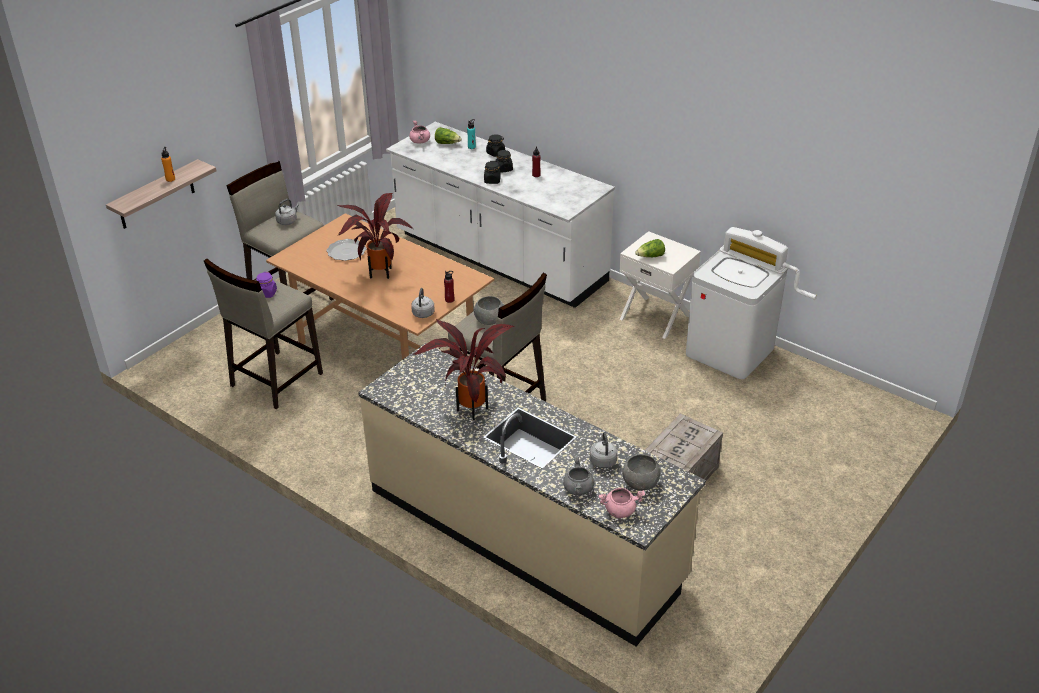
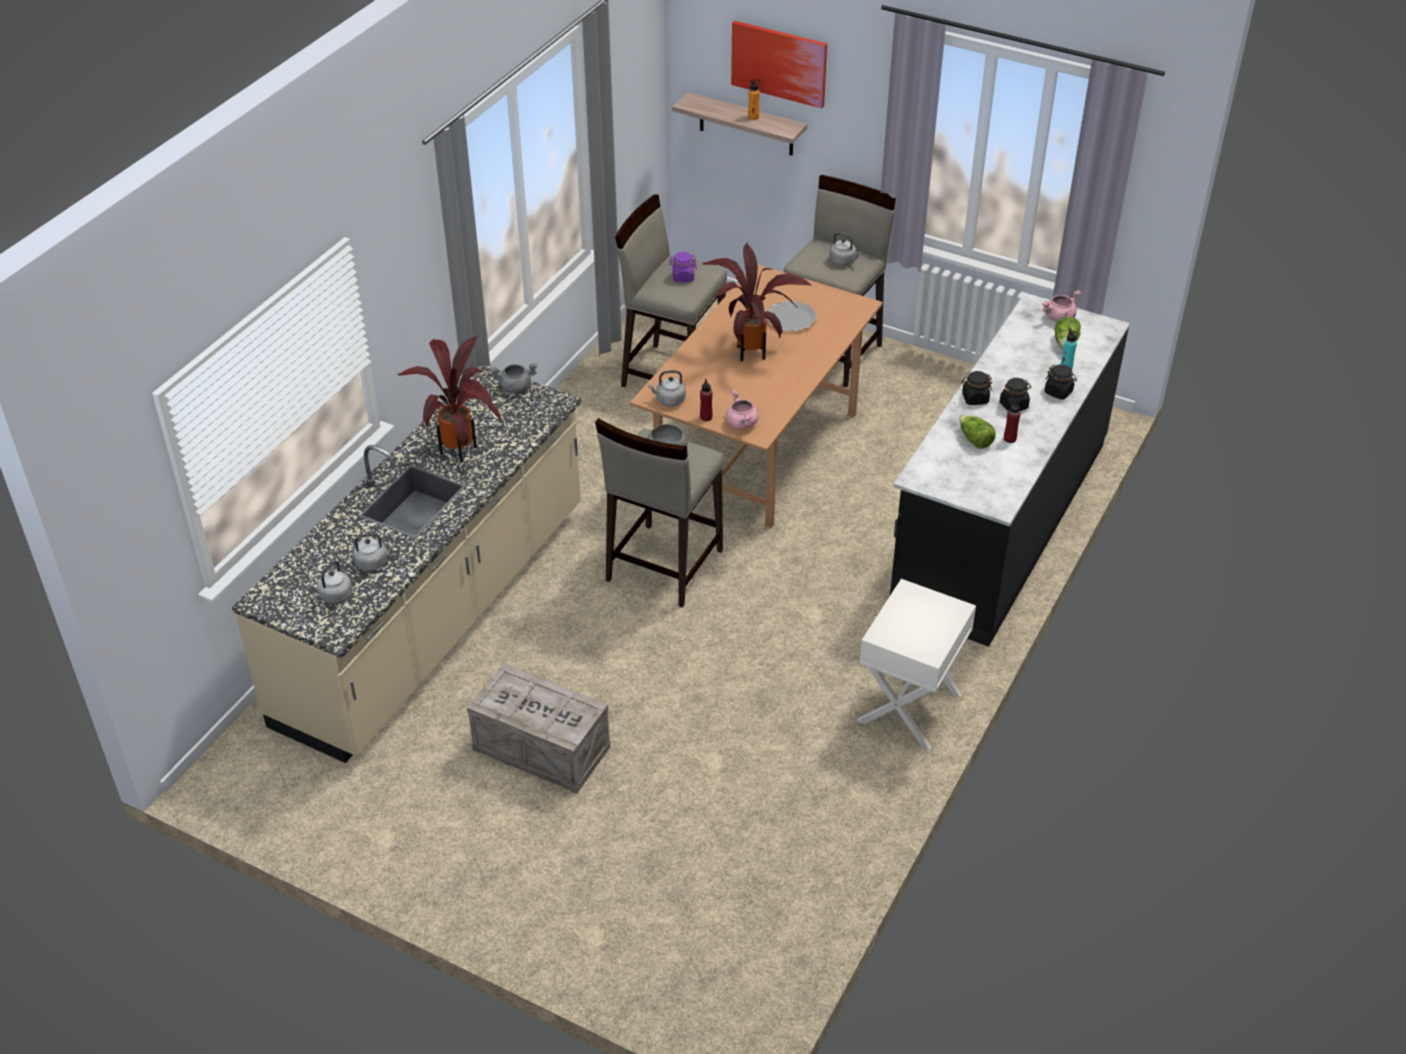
camera: 80 degrees right, 5 degrees up
(167, 126) = (779, 63): none -> picture
(499, 259) = (998, 522): white counter -> black counter
(578, 489) = (323, 547): grey cooking pot -> grey cooking pot (515, 388)
(620, 510) = (288, 583): pink cooking pot -> pink cooking pot (742, 424)
(640, 483) = (334, 597): grey bowl -> grey kettle
(650, 256) = (901, 611): lettuce -> lettuce (974, 440)
(732, 353) = (841, 803): white washing machine -> none

